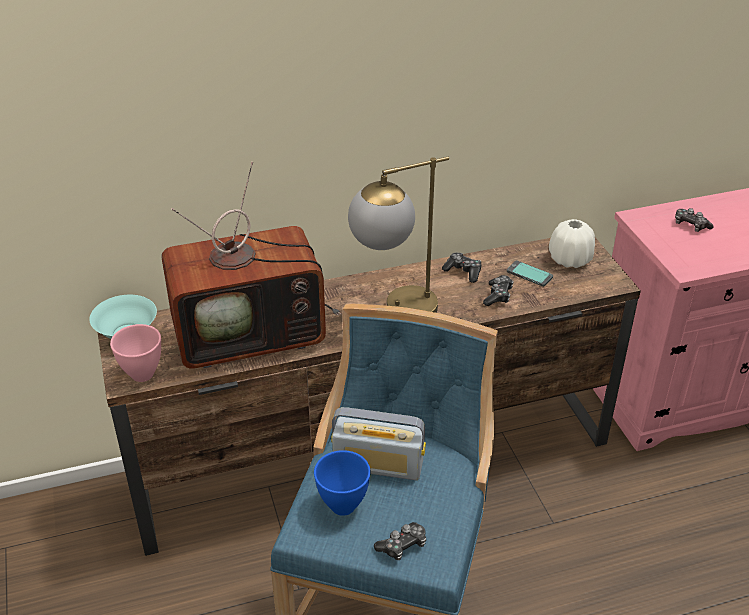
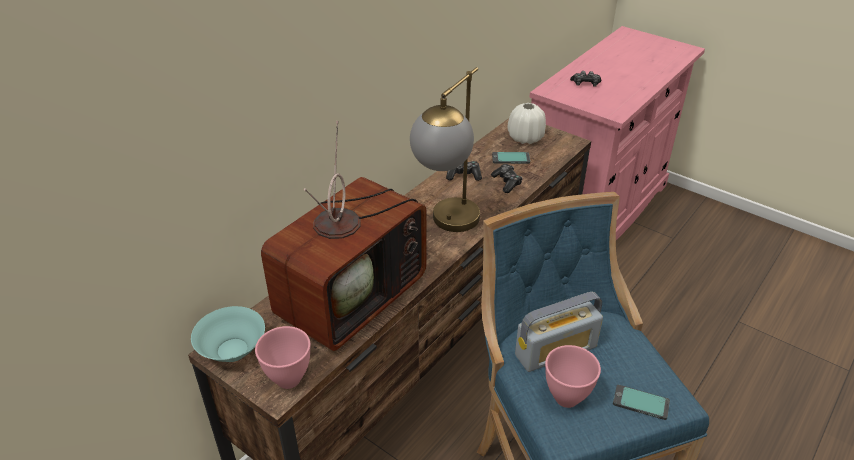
camera: 35 degrees left, 0 degrees up
(344, 506) = (568, 398): blue bowl -> pink bowl
(402, 546) = (640, 403): game controller -> phone

